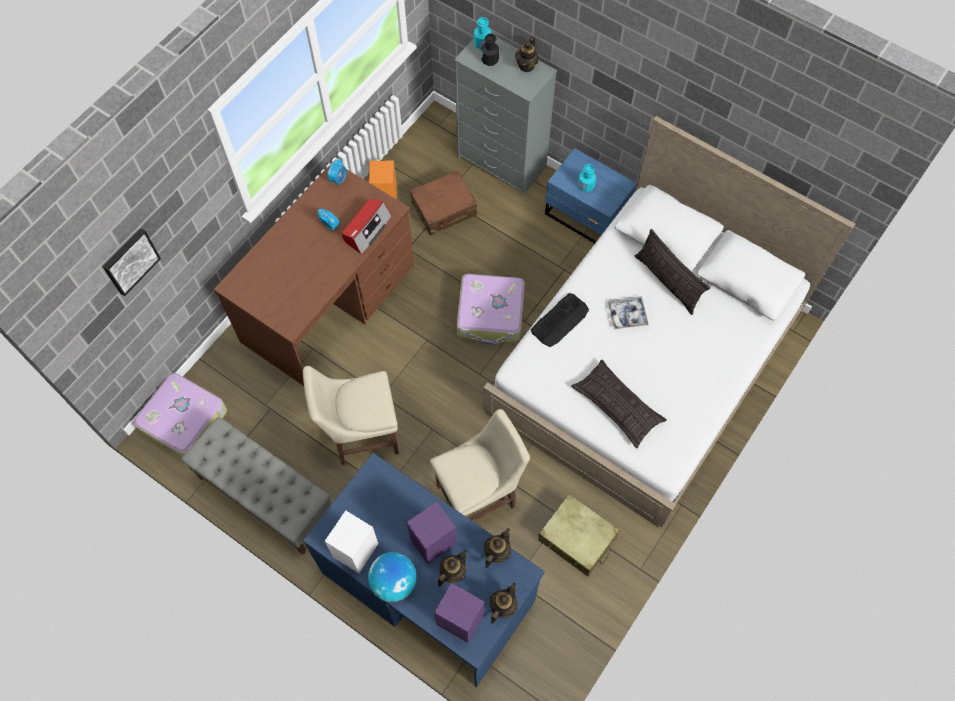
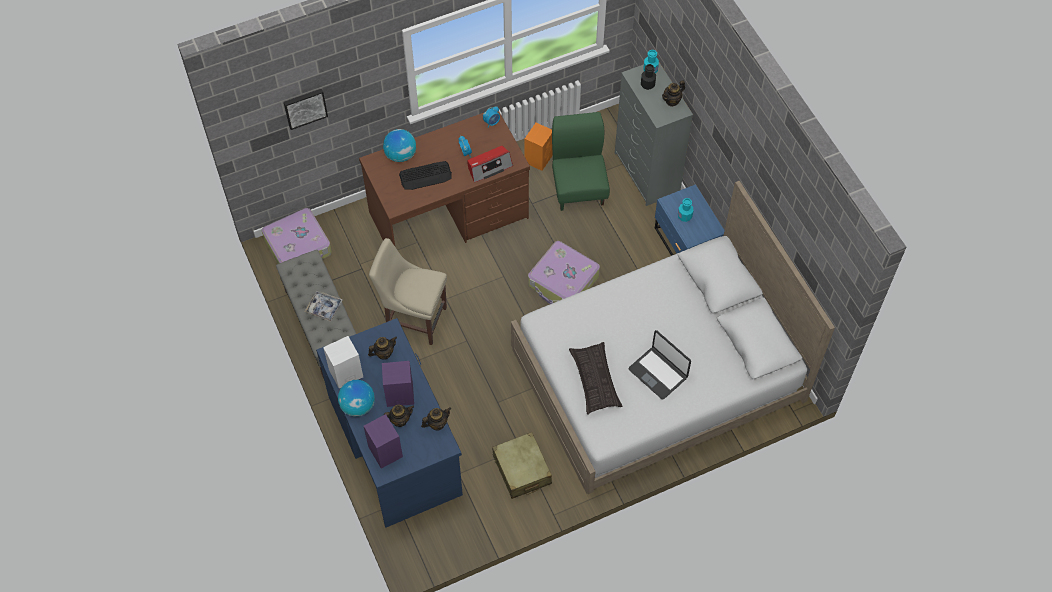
camera: 30 degrees right, 5 degrees down
(259, 263) = (400, 155): none -> globe
(444, 209) = (578, 187): brown suitcase -> green chair
(479, 495) = (471, 403): beige chair -> none
(502, 607) = (418, 459): teapot -> teapot (383, 353)
(560, 320) = (594, 301): keyboard -> keyboard (425, 176)
(627, 315) = (646, 322): tray -> tray (324, 308)
(667, 282) = (693, 313): pillow -> none
(675, 363) = (658, 373): none -> laptop

